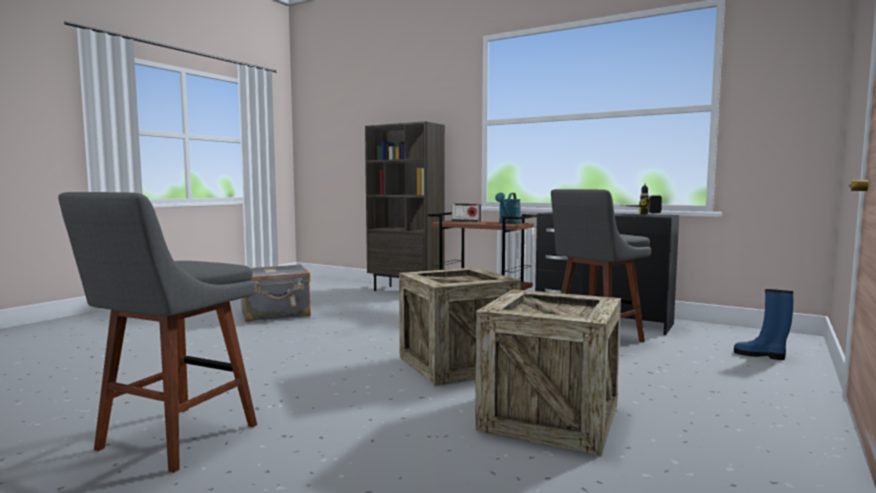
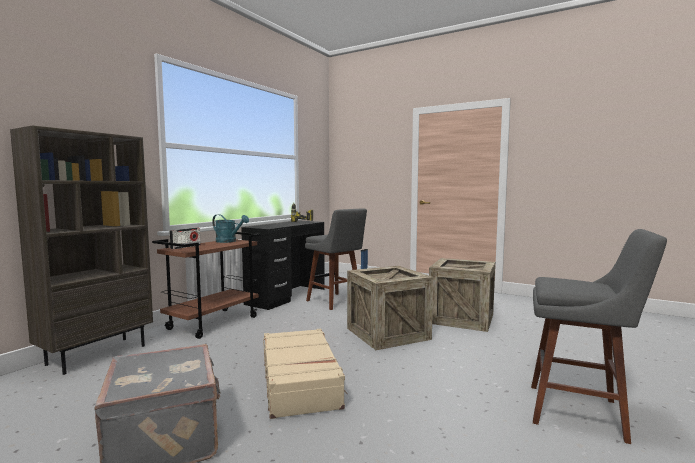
camera: 90 degrees left, 0 degrees up
(333, 334) = (300, 382): none -> beige suitcase

